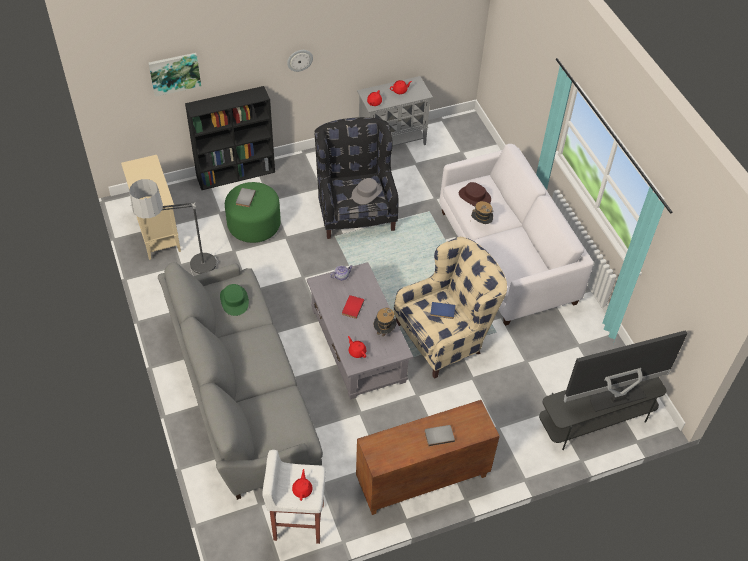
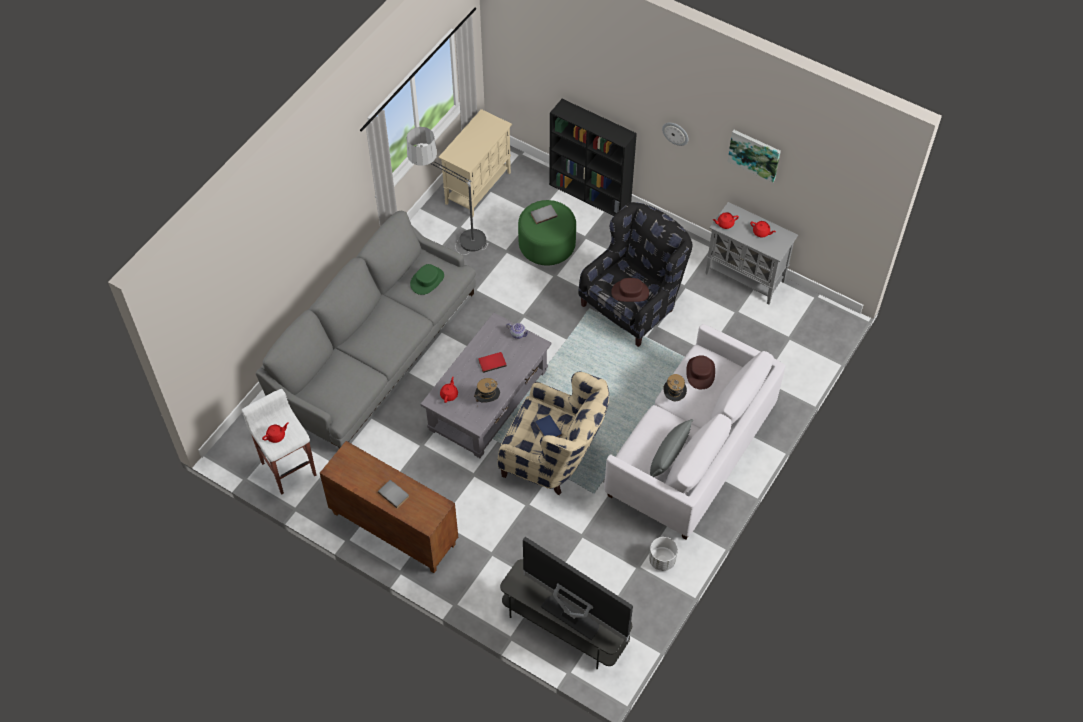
camera: 55 degrees right, 5 degrees up
(174, 73) = (558, 66): picture -> picture (754, 154)
(366, 193) = (630, 292): grey hat -> brown hat
(528, 255) = (669, 455): none -> grey pillow
(583, 328) = (662, 560): none -> white planter

